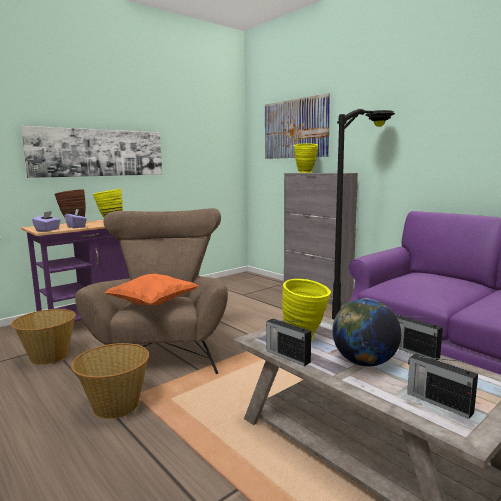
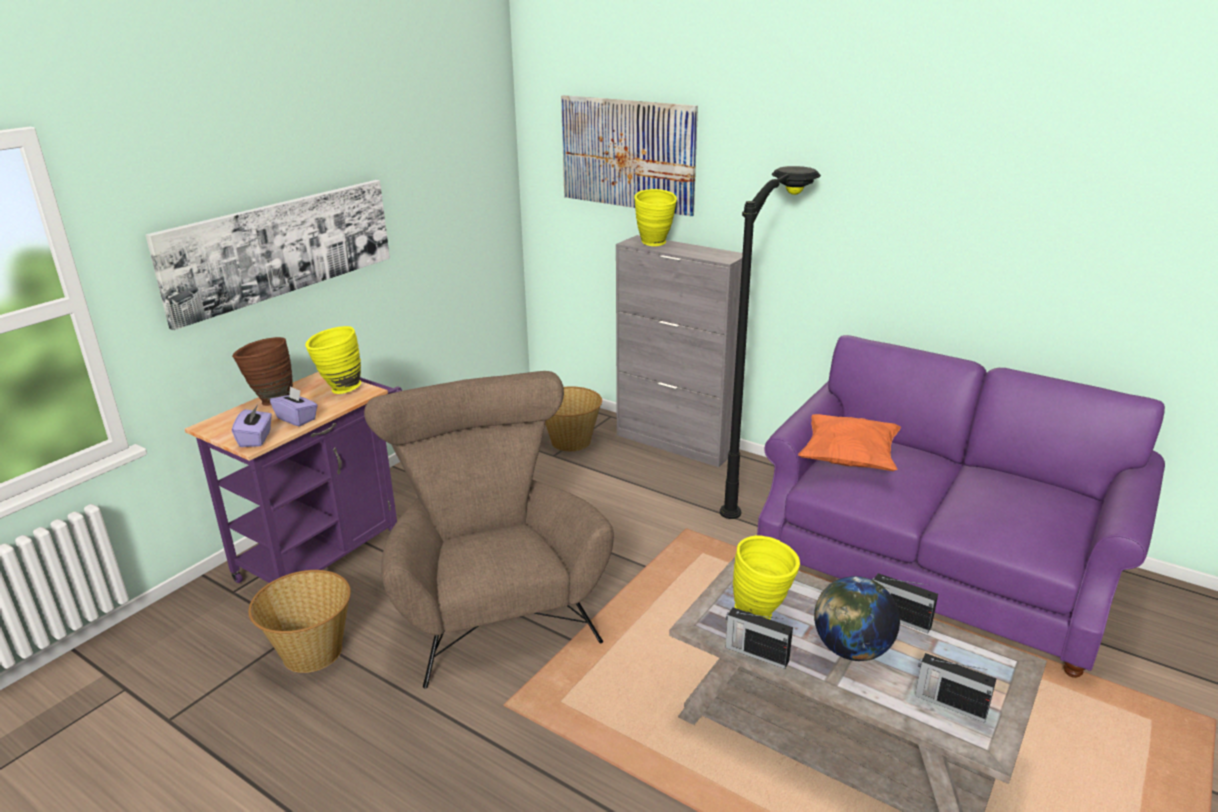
camera: 15 degrees left, 15 degrees up
(115, 406) = (487, 729): basket -> basket (570, 442)
(153, 304) = (491, 557): orange pillow -> orange pillow (848, 459)

